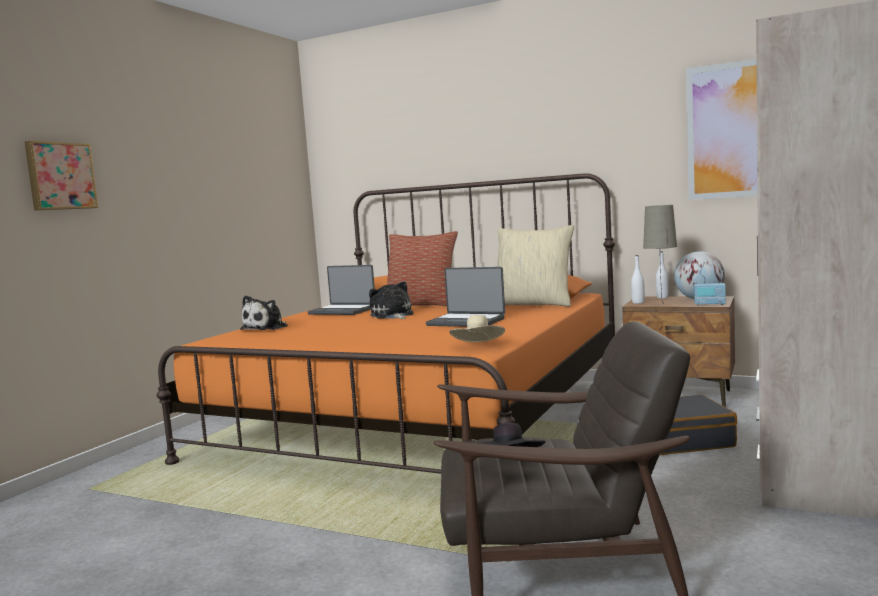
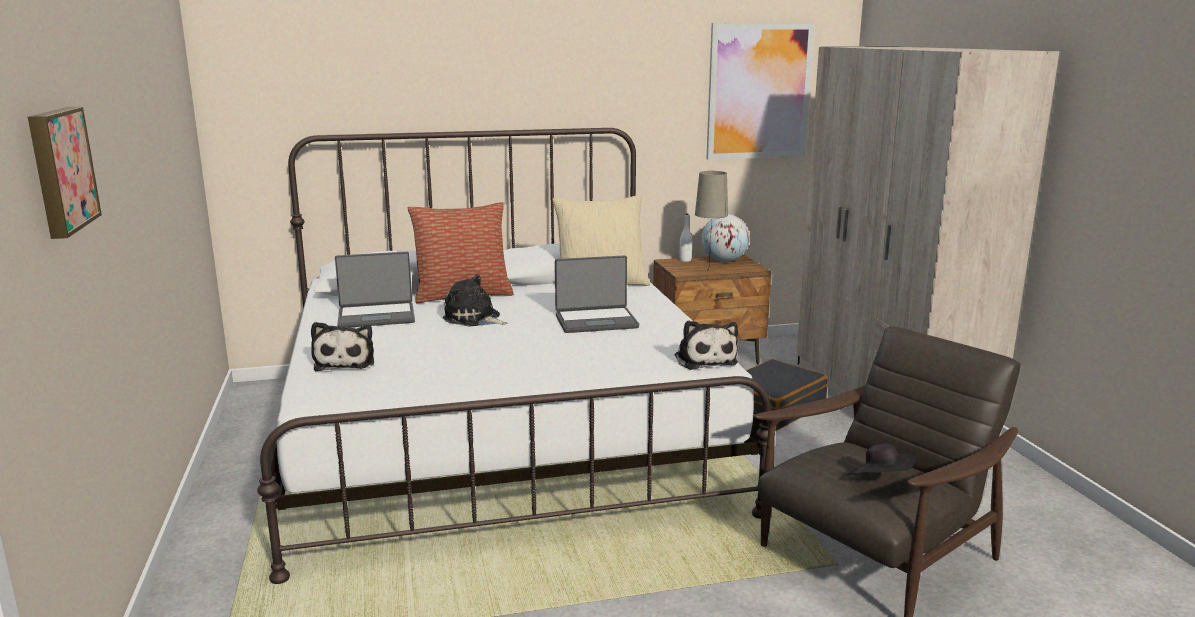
camera: 40 degrees left, 10 degrees up
(417, 420) = (500, 437): orange bed -> white bed
(478, 347) = (704, 359): beige hat -> plush toy
(638, 302) = (679, 270): white bottle -> none
(709, 304) = (749, 268): radio -> none

